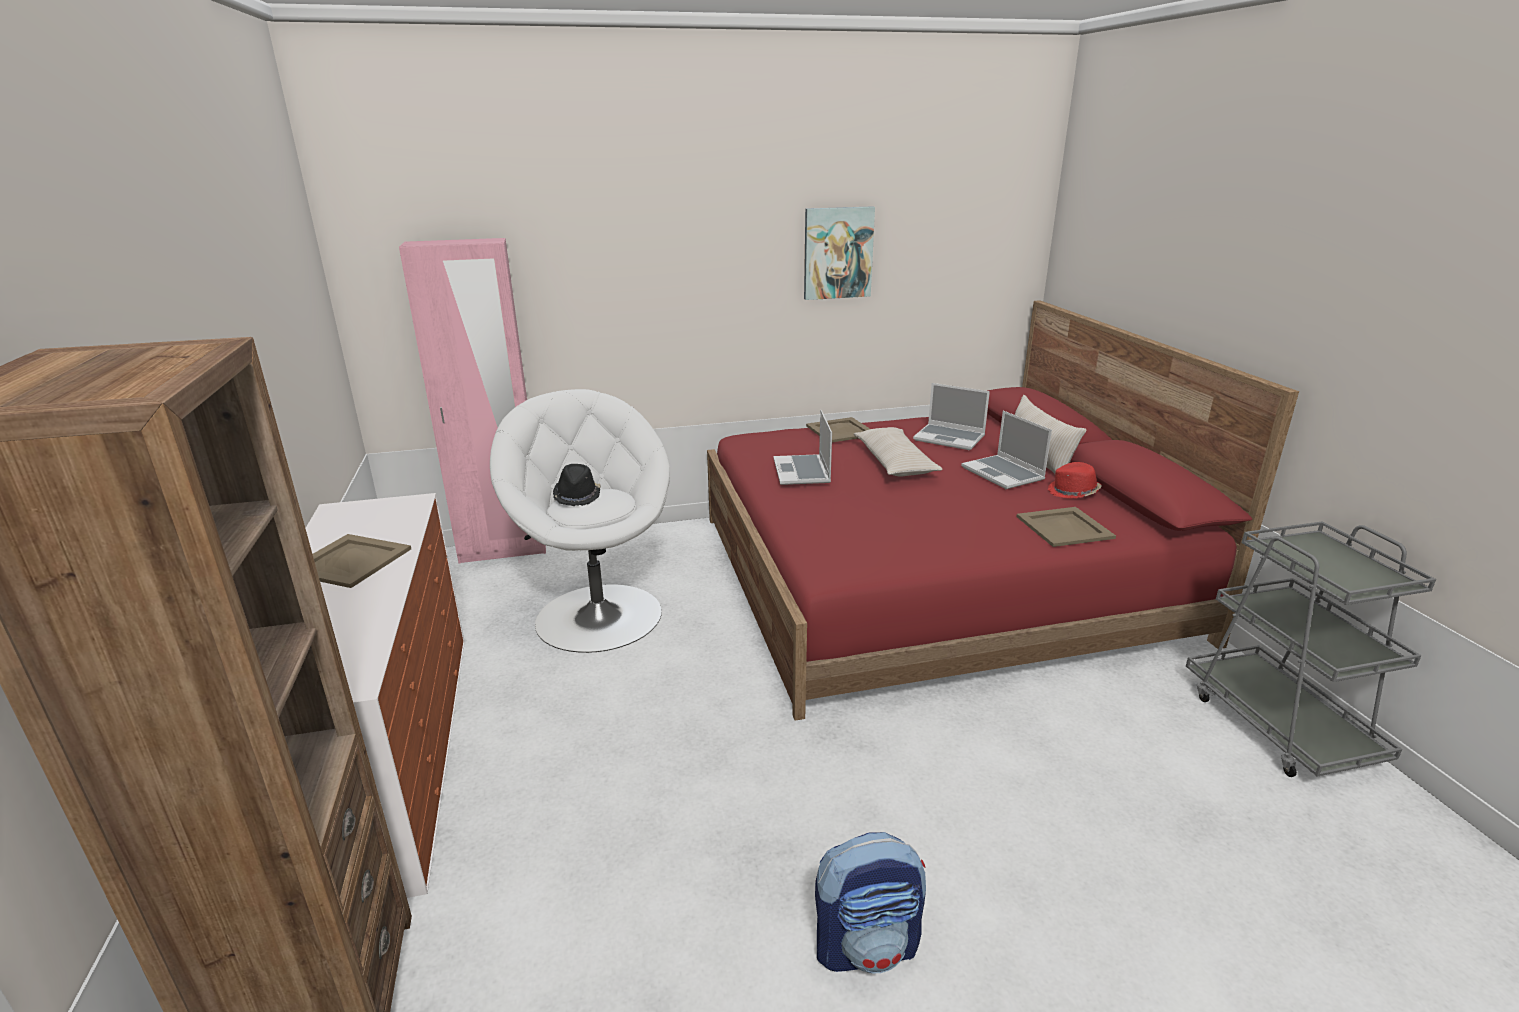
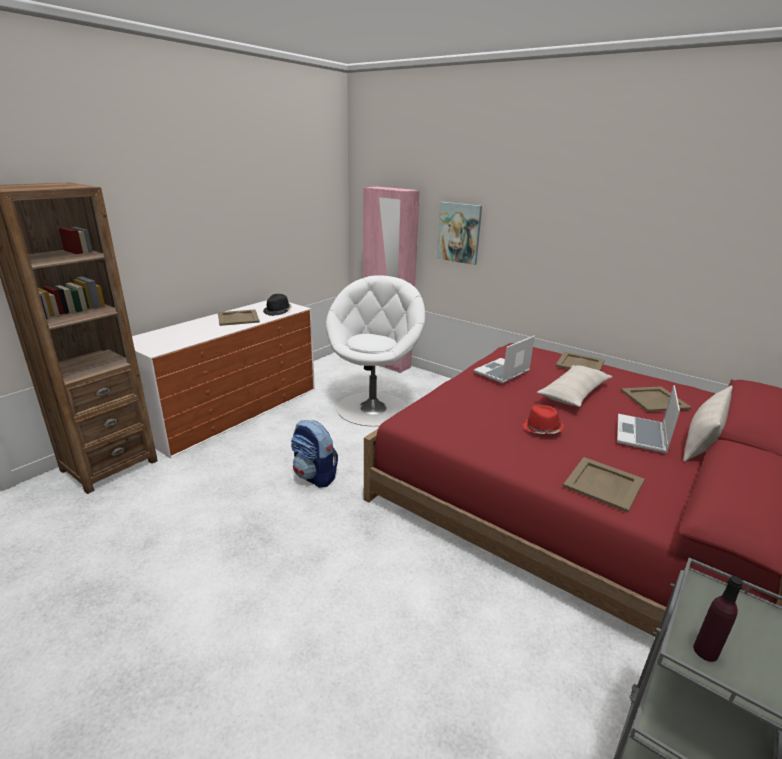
camera: 50 degrees right, 0 degrees up
(577, 496) = (369, 334): black hat -> black hat (278, 311)
(837, 253) = (628, 230): picture -> picture (459, 232)
(867, 945) = (221, 597): backpack -> backpack (315, 476)
(950, 438) = (655, 399): laptop -> beige tray
(1073, 492) = (674, 473): red hat -> red hat (541, 430)
(1339, 580) = (705, 651): none -> purple bottle

